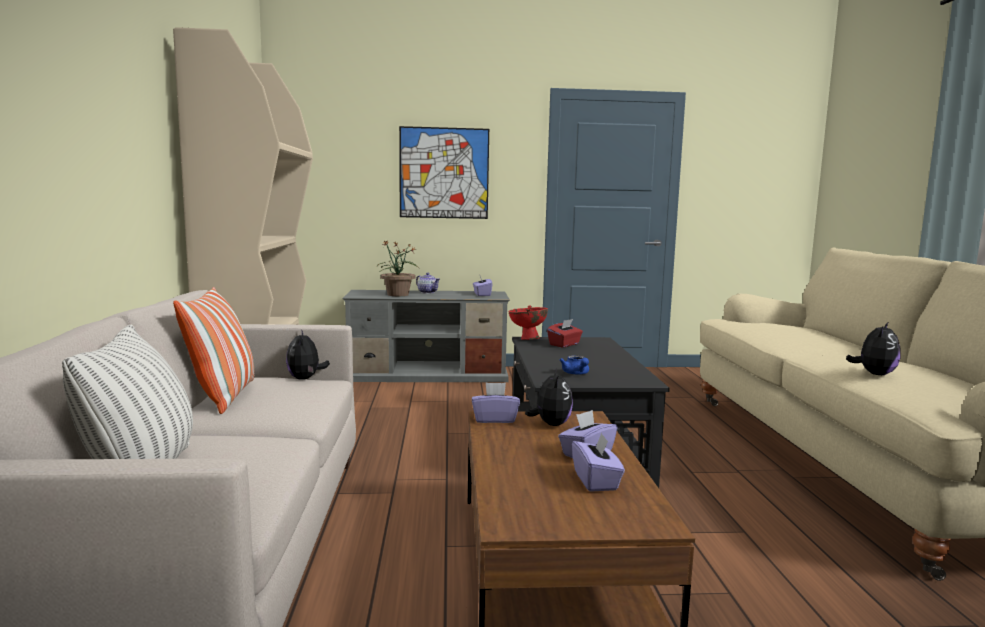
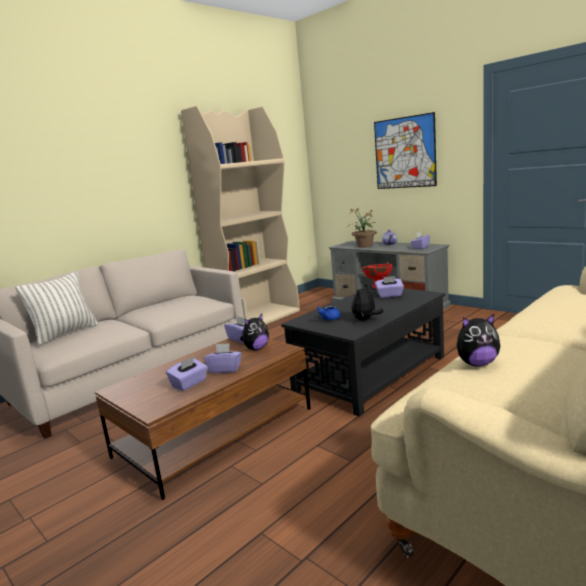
camera: 50 degrees right, 5 degrees up
(224, 396) = (158, 304): pillow -> none
(305, 378) = (212, 299): plush toy -> plush toy (365, 319)
(564, 344) = (389, 295): red tissue box -> purple tissue box

